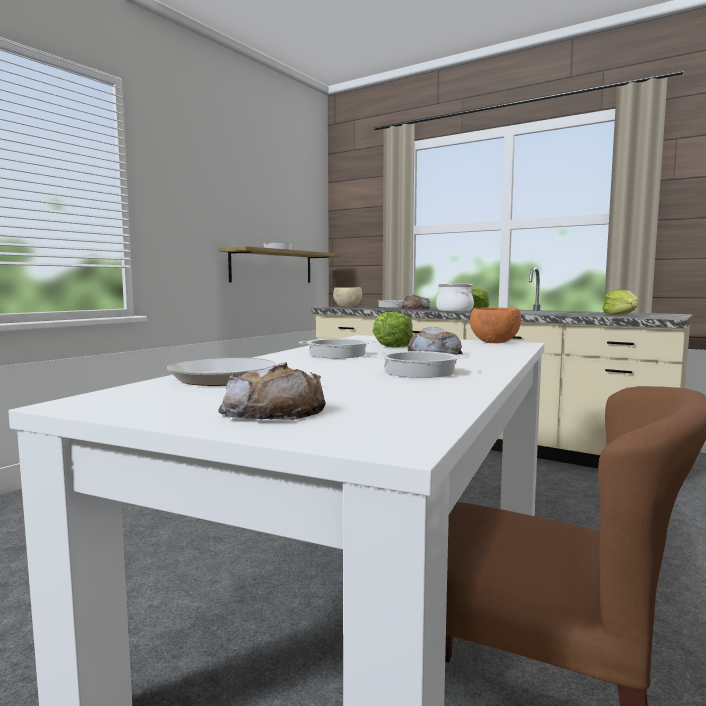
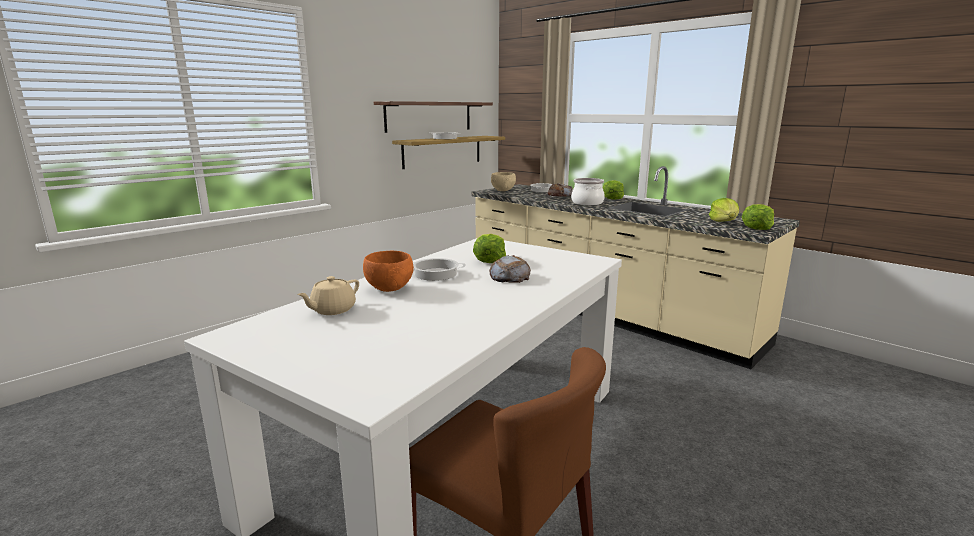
camera: 10 degrees right, 10 degrees up
(228, 379) = (332, 310): frying pan -> beige teapot
(258, 225) = (429, 116): none -> shelf
(273, 411) = (331, 355): bread -> none
(418, 372) = (469, 307): cooking pot -> none
(494, 342) = (579, 257): orange bowl -> orange bowl (389, 288)
(662, 316) = (757, 227): none -> lettuce

